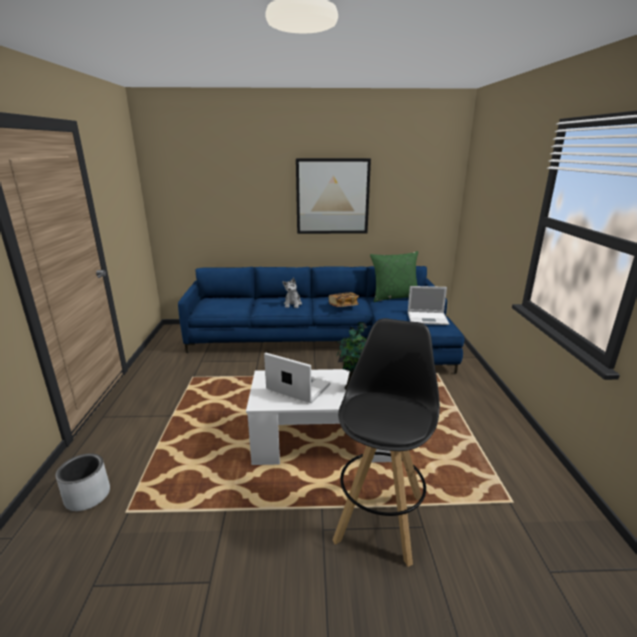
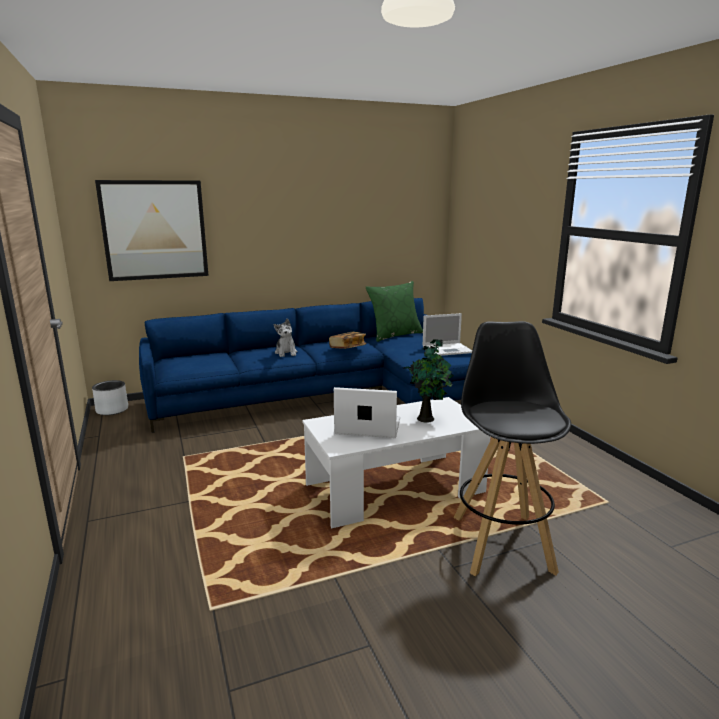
camera: 20 degrees left, 5 degrees down
(88, 496) = (141, 607): grey planter -> grey planter (112, 410)
(332, 196) = (312, 222): picture -> picture (154, 230)

